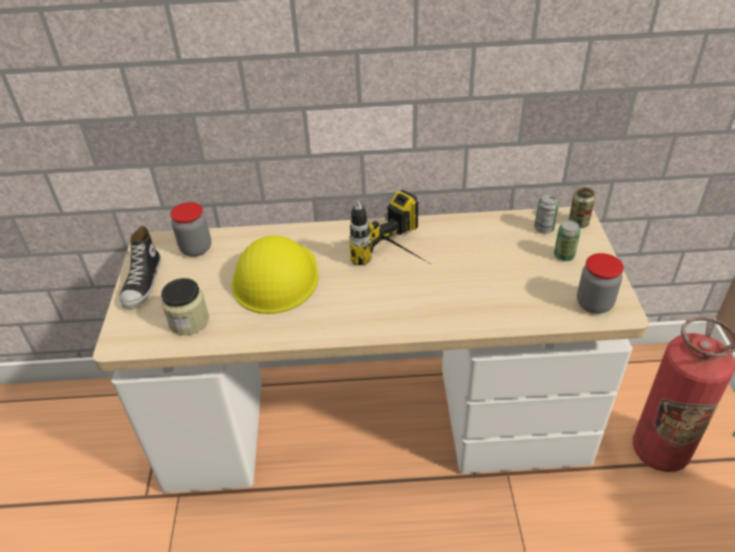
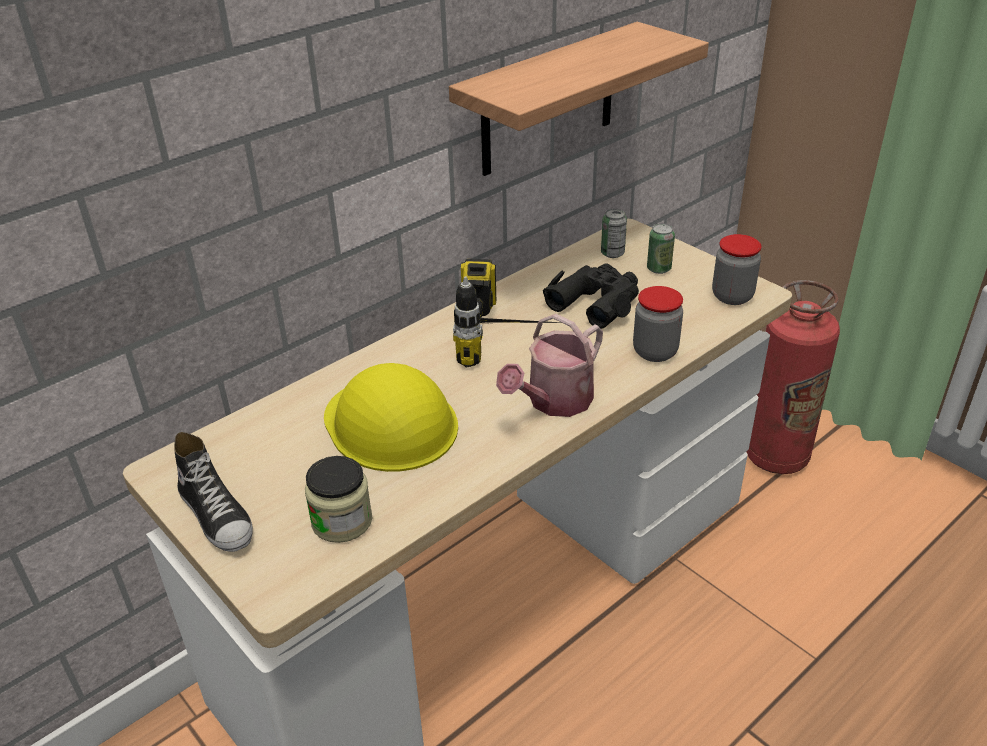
camera: 40 degrees left, 5 degrees down
(196, 248) = (243, 443): jar -> jar (655, 352)
(378, 315) = (554, 402): none -> watering can
(488, 259) = (596, 302): none -> black binoculars
(516, 92) = (548, 100): none -> shelf
(578, 223) = (636, 236): can -> none

